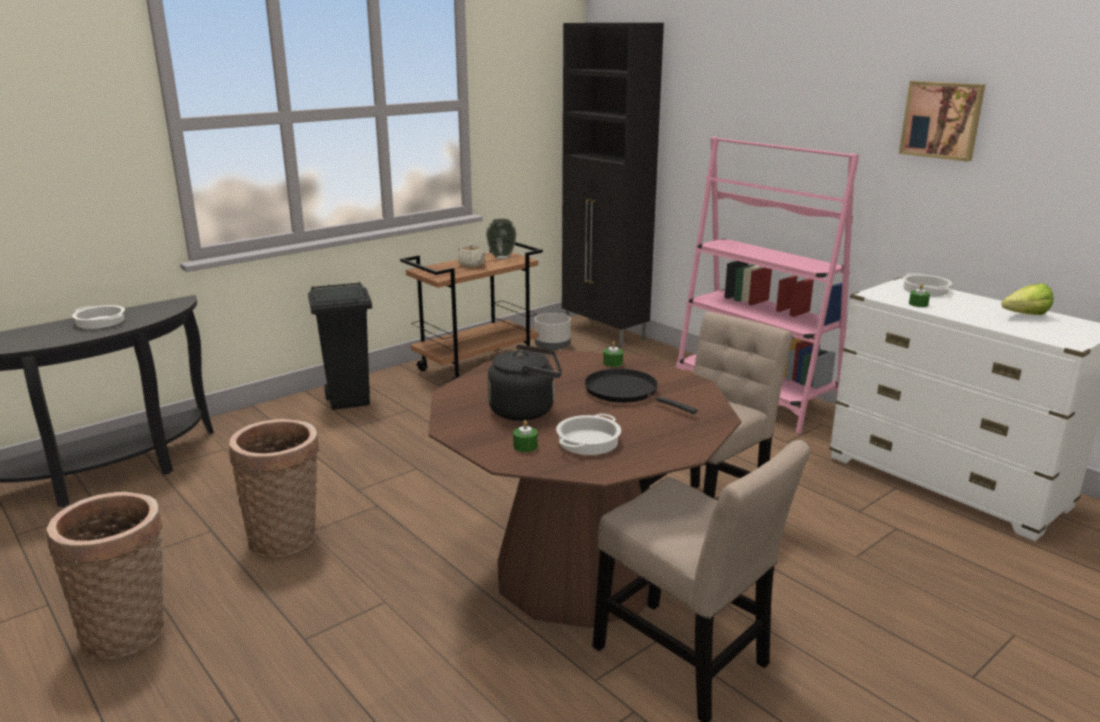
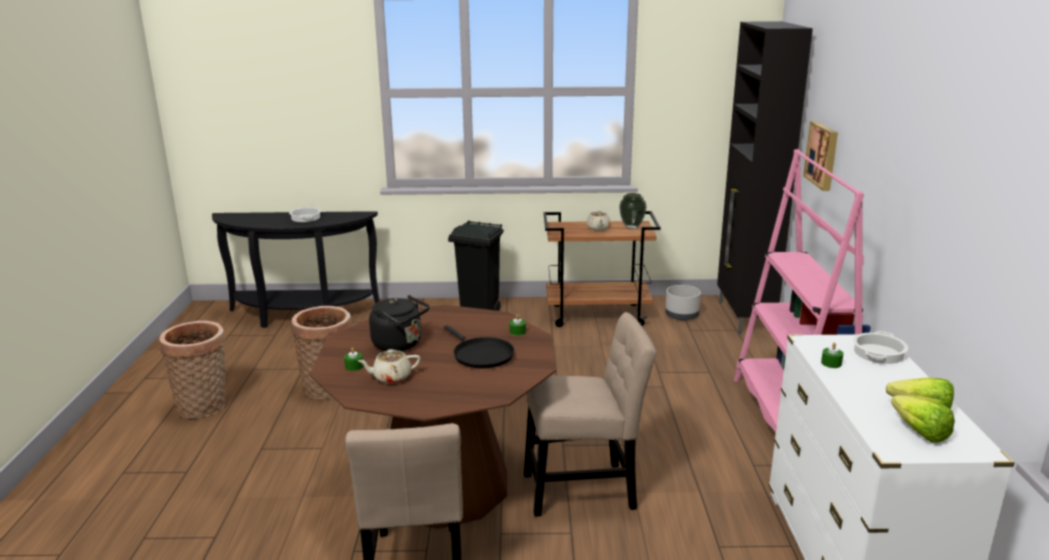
camera: 40 degrees right, 0 degrees up
(588, 441) = (391, 377): cooking pot -> beige teapot
(625, 392) = (481, 355): black frying pan -> black frying pan turned 150 degrees clockwise
(942, 120) = (955, 171): picture -> picture (823, 155)
(1050, 327) = (916, 430): none -> lettuce

